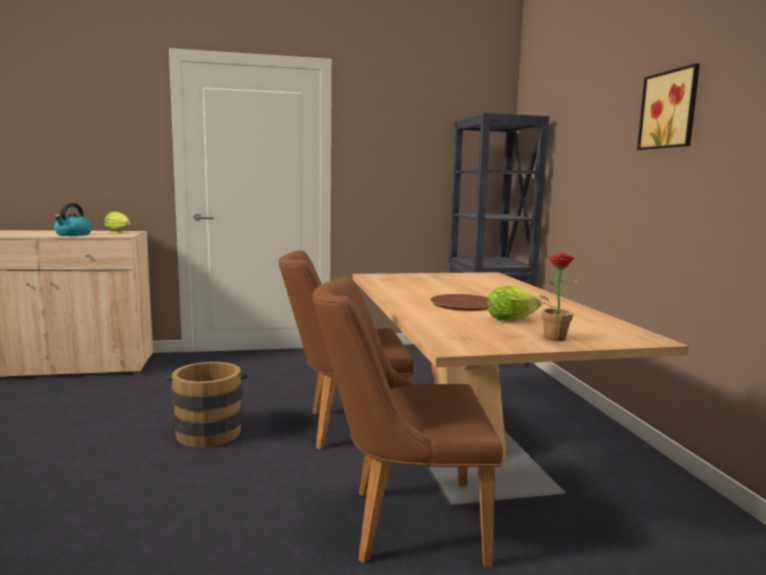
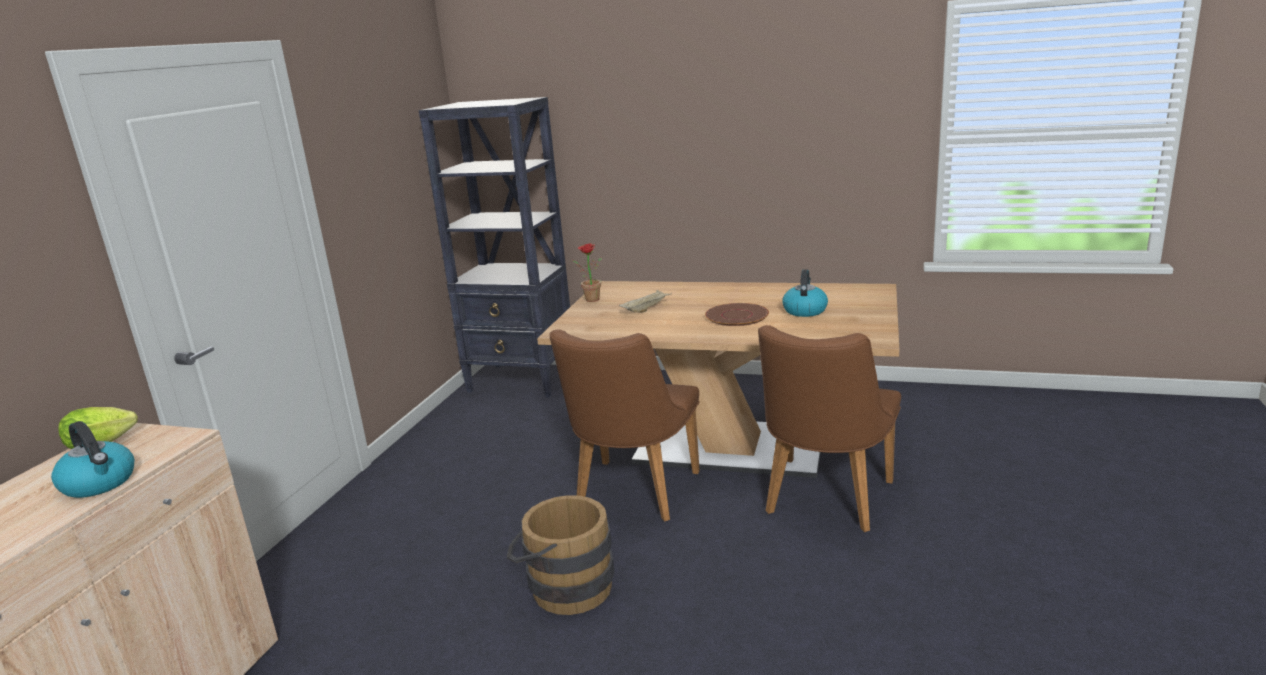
camera: 60 degrees left, 10 degrees up
(445, 285) = (646, 309): none -> beige tray
(514, 320) = (804, 310): lettuce -> kettle
(553, 336) = (860, 309): potted plant -> potted plant (589, 299)
(671, 110) = (740, 101): picture -> none

